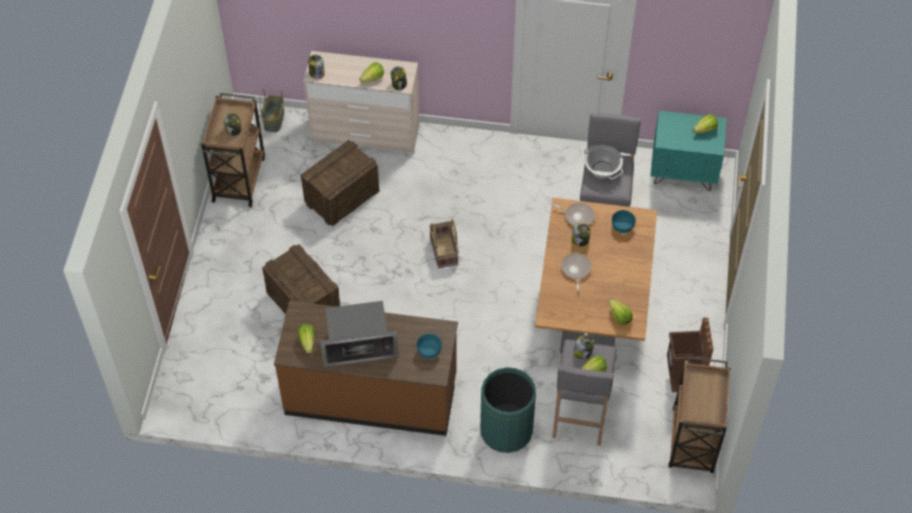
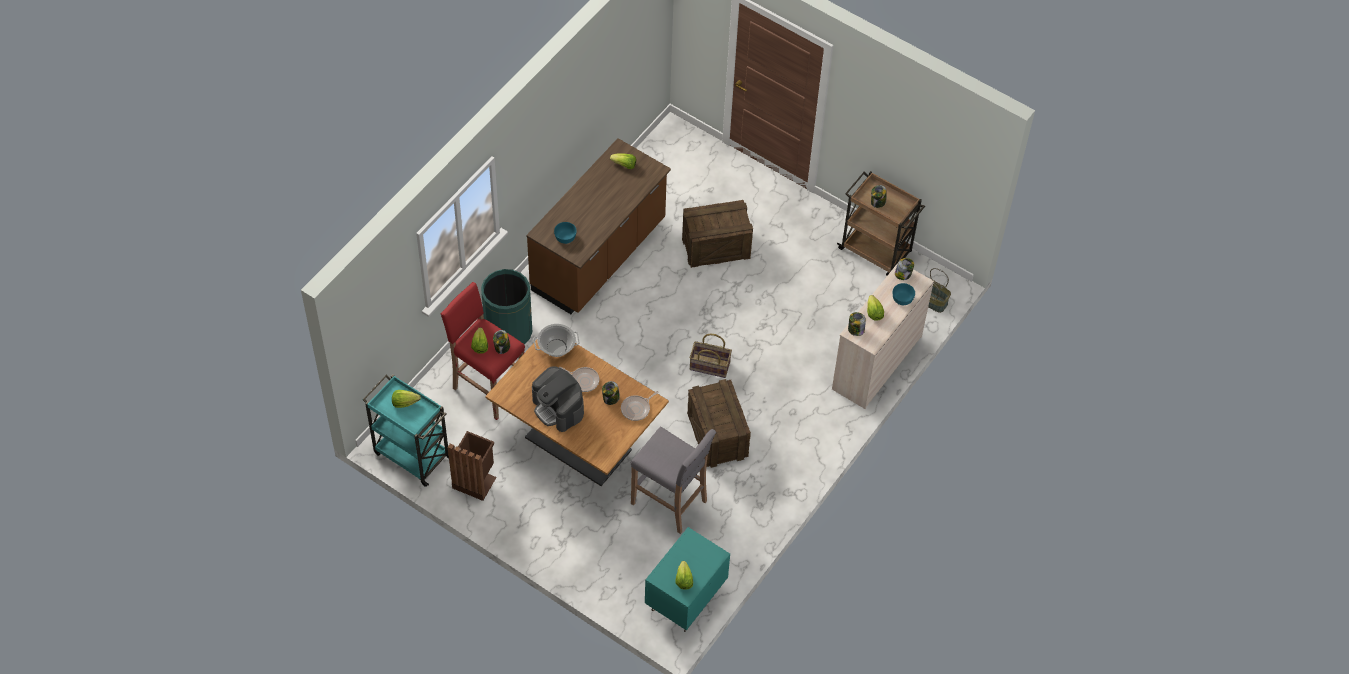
camera: 115 degrees right, 0 degrees up
(342, 196) = (813, 317): crate -> crate (717, 436)
(358, 345) = (600, 195): microwave -> none
(580, 416) = (488, 388): grey stool -> red stool
(602, 169) = (677, 454): cooking pot -> cooking pot (557, 347)
(617, 275) = (558, 408): none -> coffee machine
(619, 317) = (517, 388): lettuce -> lettuce (404, 402)
(622, 226) = (606, 437): turquoise bowl -> turquoise bowl (903, 299)
(692, 442) = (411, 454): brown cart -> turquoise cart

